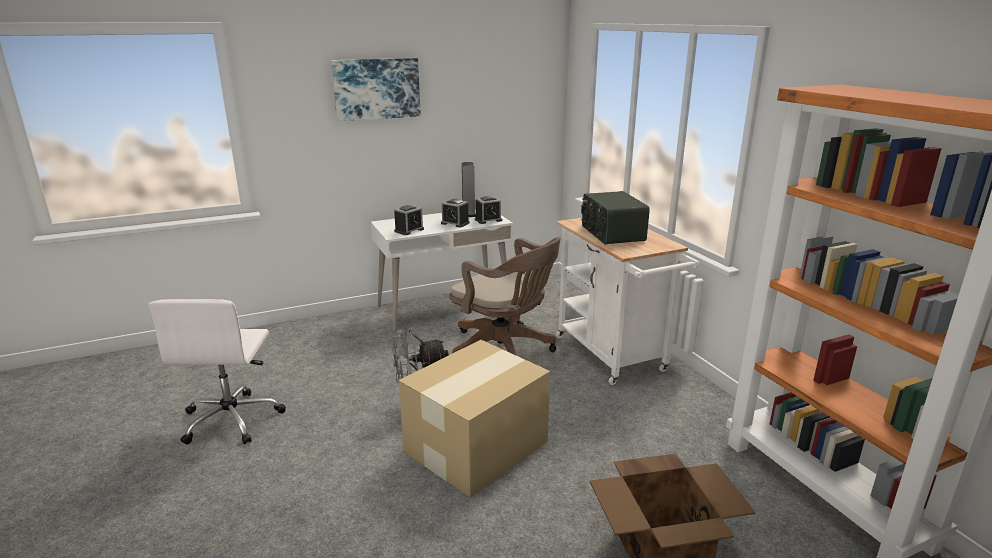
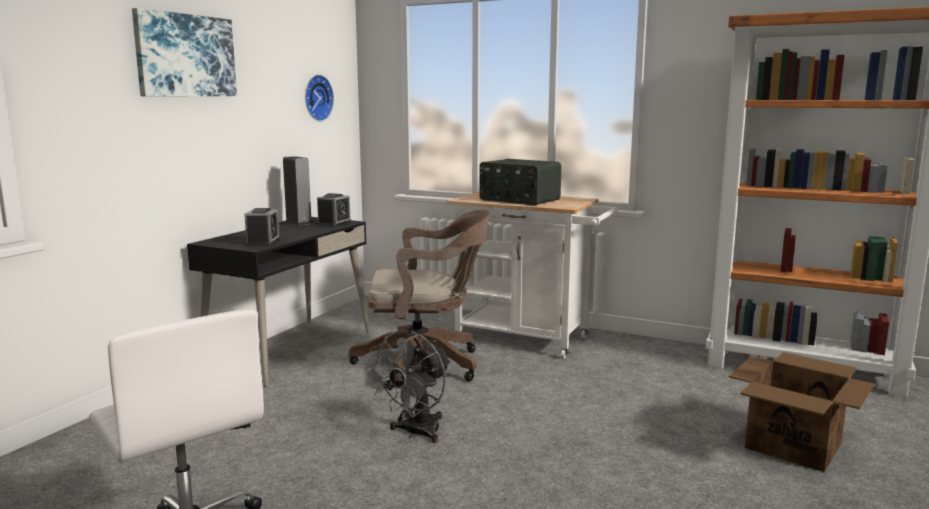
camera: 40 degrees left, 10 degrees down
(444, 307) = (289, 350): white desk -> black desk
(455, 223) = (303, 230): alarm clock -> none
(478, 446) = (540, 442): cardboard box -> none
(511, 111) = (316, 98): none -> wall clock

